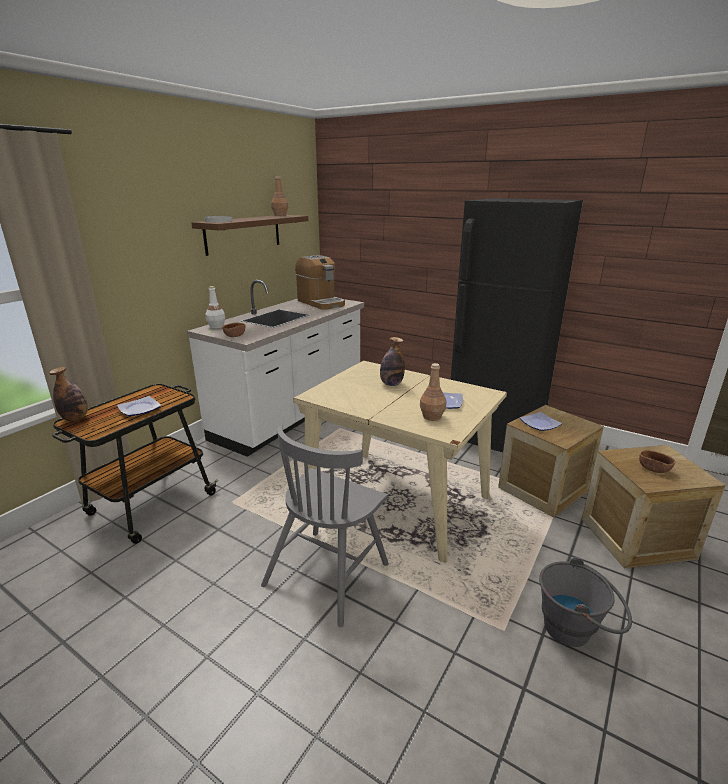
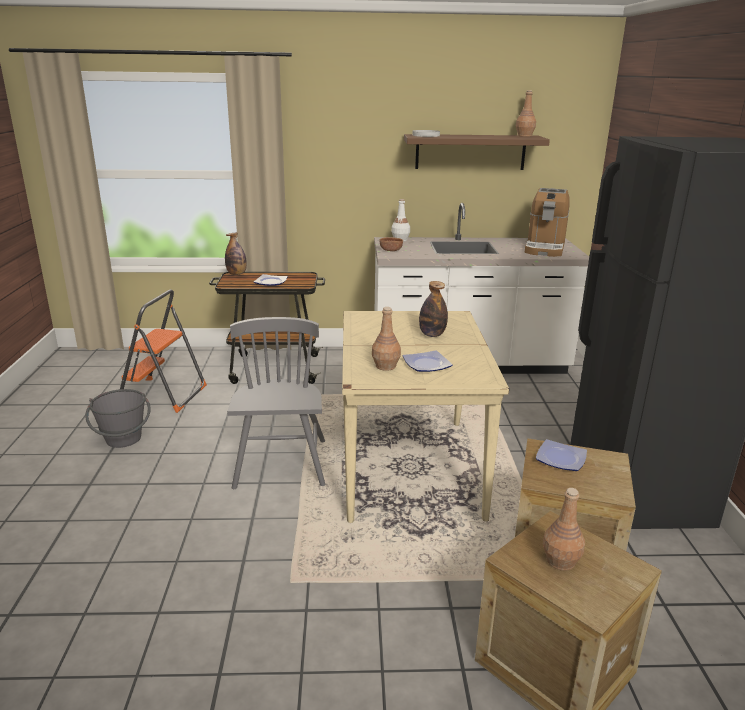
camera: 55 degrees right, 0 degrees up
(78, 609) = (165, 395): none -> orange step ladder
(330, 569) = (281, 467): grey chair -> grey chair turned 90 degrees clockwise
(577, 629) = (332, 634): grey bucket -> grey bucket (123, 442)
(654, 468) = (561, 561): brown bowl -> brown bottle

